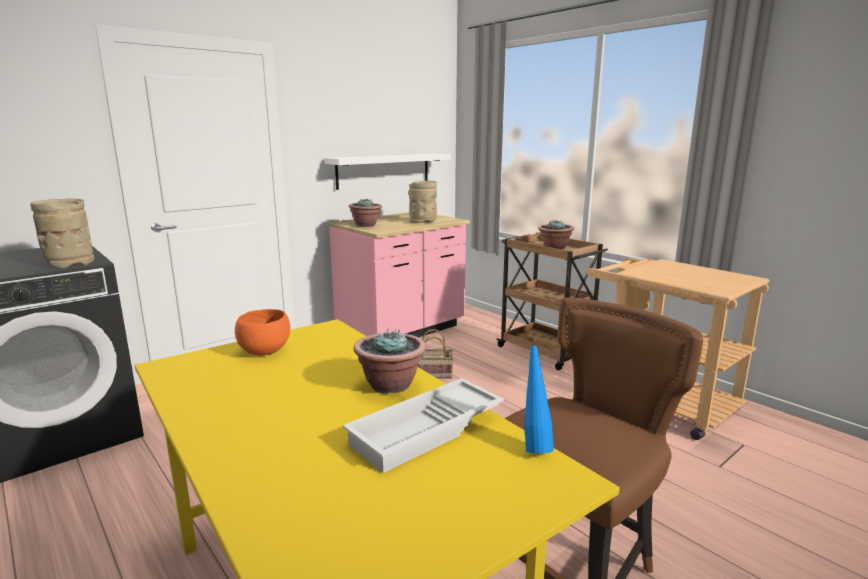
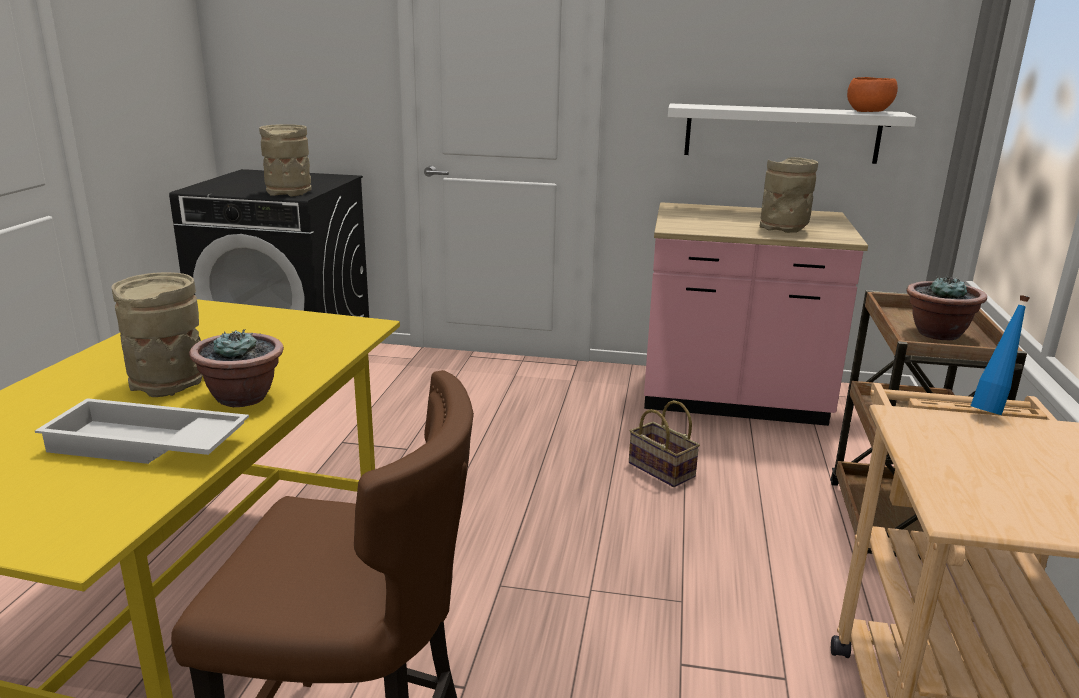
camera: 50 degrees right, 5 degrees up
(264, 351) = (268, 325): orange bowl -> orange bowl (868, 112)
(316, 403) = (170, 381): none -> beige vase
(366, 225) = (686, 217): potted plant -> none
(534, 445) = (151, 508): blue bottle -> blue bottle (990, 410)

